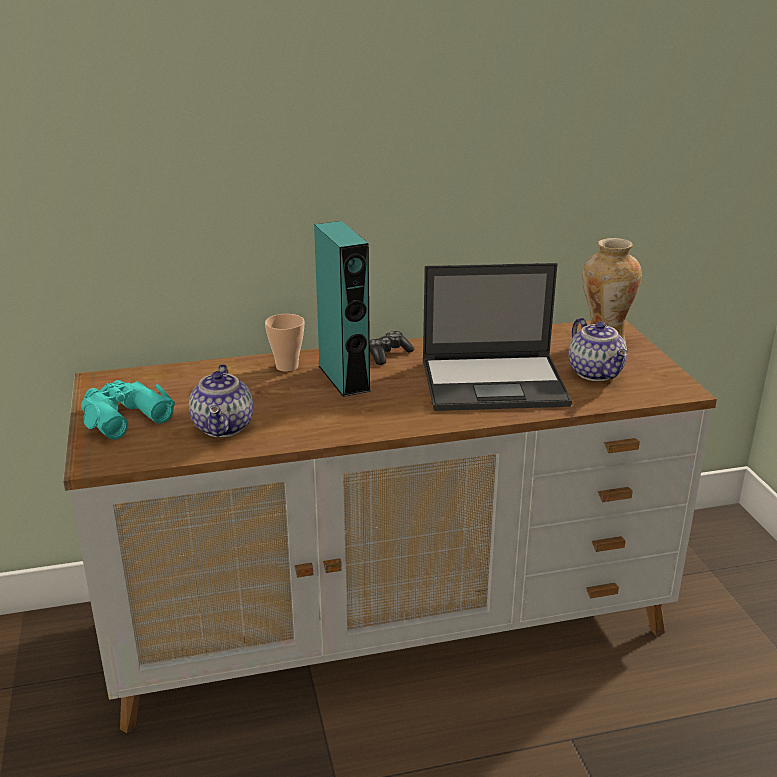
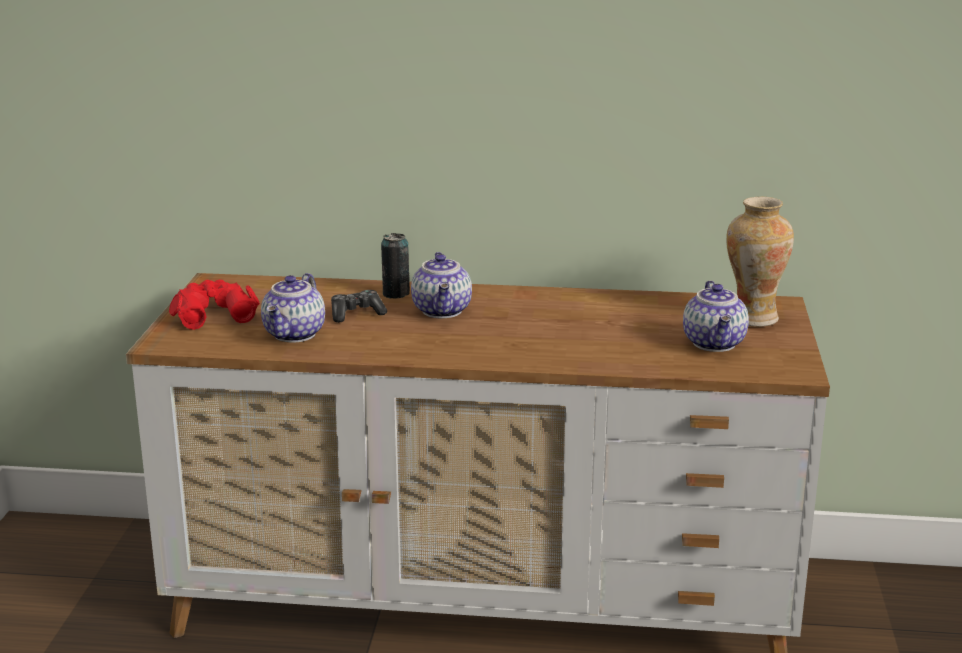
camera: 20 degrees right, 5 degrees down
(123, 416) = (213, 312): turquoise binoculars -> red binoculars
(287, 366) = (396, 294): cup -> can
(344, 378) = (443, 311): turquoise speaker -> teapot
(388, 354) = (506, 297): game controller -> game controller (356, 314)
(495, 383) = (595, 337): laptop -> none

